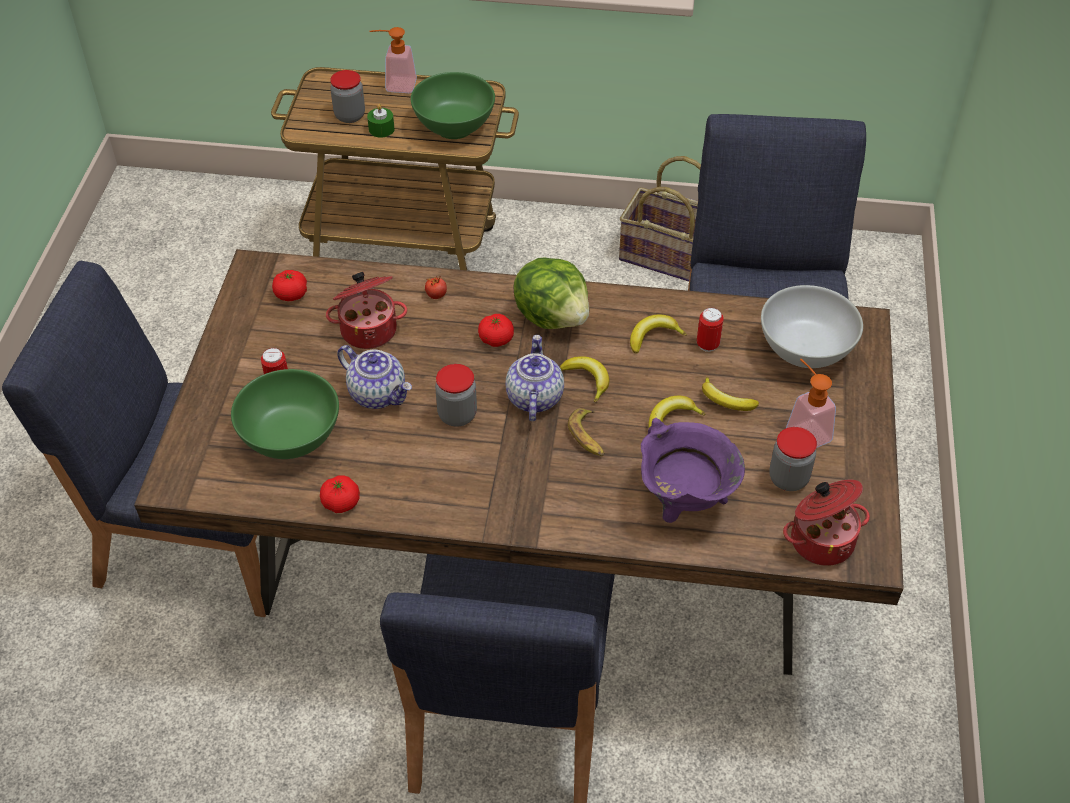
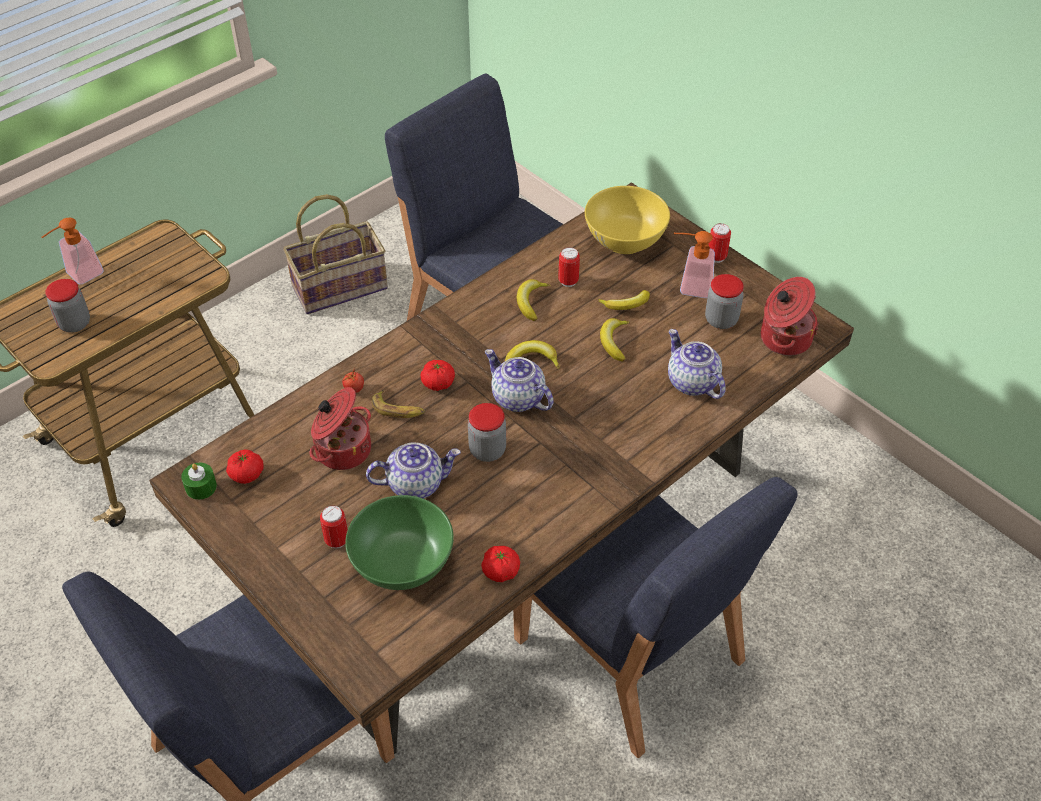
camera: 50 degrees left, 0 degrees up
(381, 129) = (117, 315): green candle -> green candle (201, 487)
(454, 127) = (175, 274): green bowl -> none
(553, 316) = (452, 339): lettuce -> none
(588, 437) = (584, 393): banana -> banana (398, 409)
(684, 503) = (691, 382): purple cooking pot -> teapot
(806, 351) = (625, 241): white bowl -> yellow bowl
(867, 427) = (716, 257): none -> can

